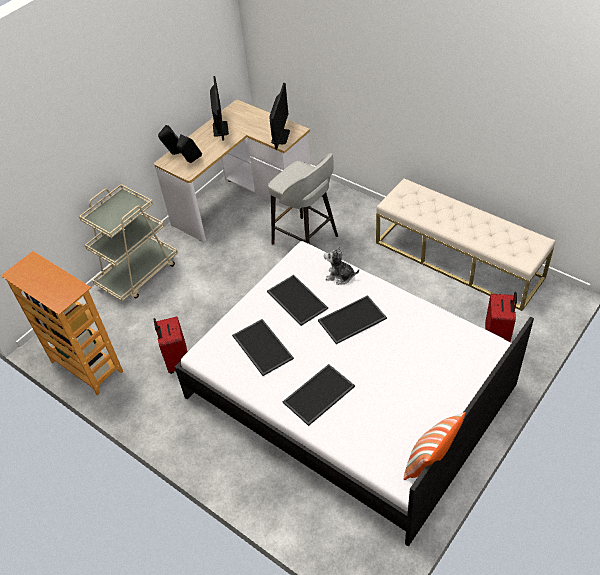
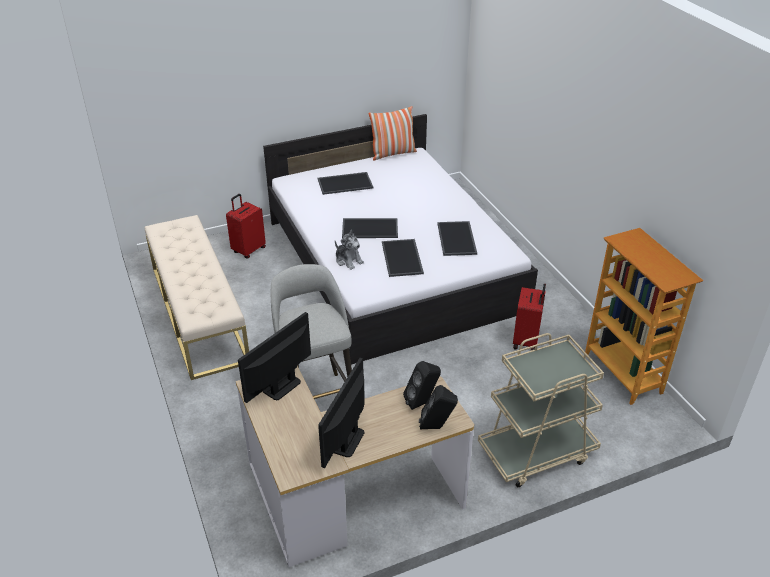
camera: 155 degrees left, 10 degrees down
(319, 395) = (435, 199): tray -> tray (345, 183)

